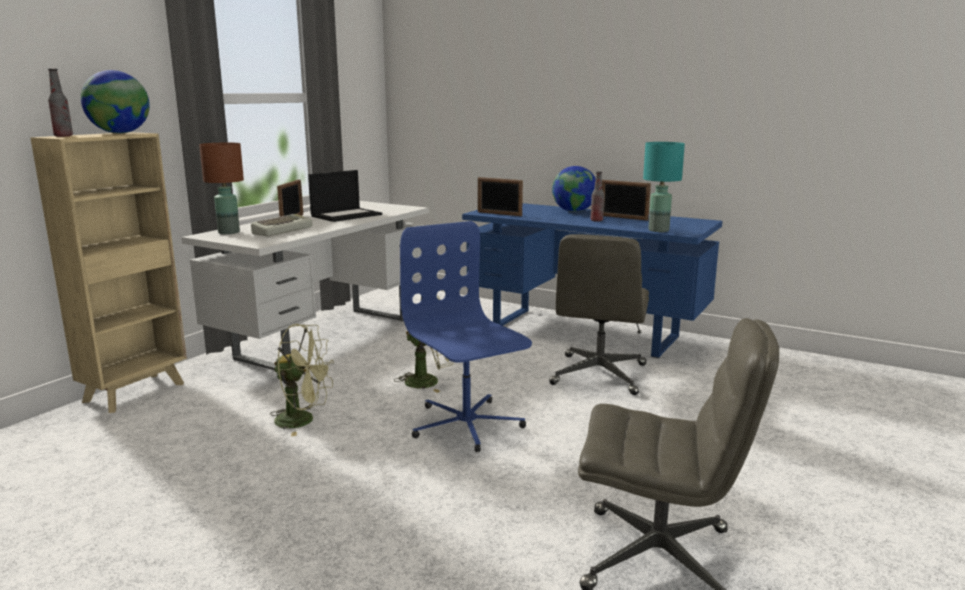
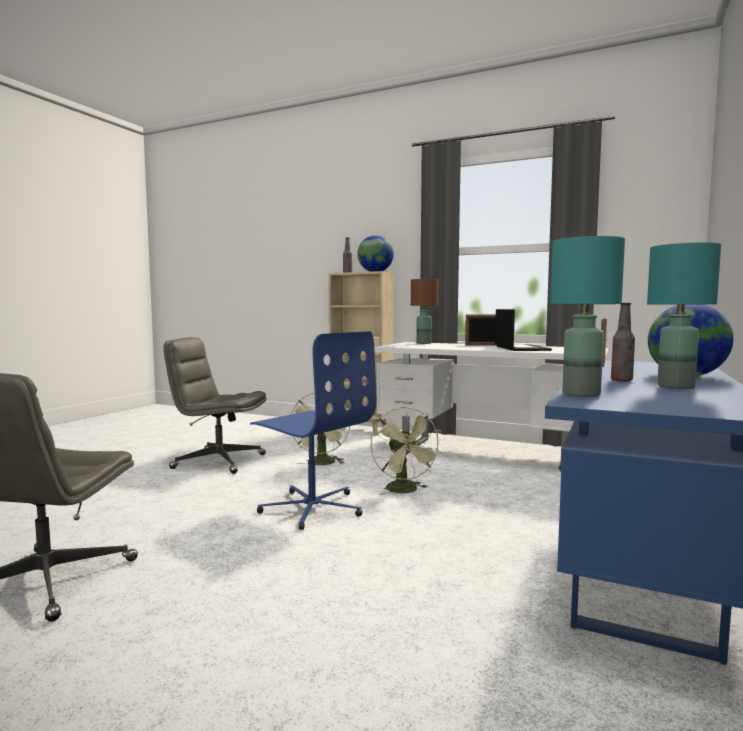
camera: 85 degrees right, 10 degrees down
(282, 230) = (439, 346): keyboard -> none
(346, 215) = (520, 348): laptop -> laptop turned 135 degrees counterclockwise
(466, 425) = (312, 508): blue office chair -> blue office chair turned 75 degrees clockwise
(599, 375) = (462, 571): grey office chair -> grey office chair (218, 461)
(623, 218) = (676, 387): picture frame -> turquoise table lamp

